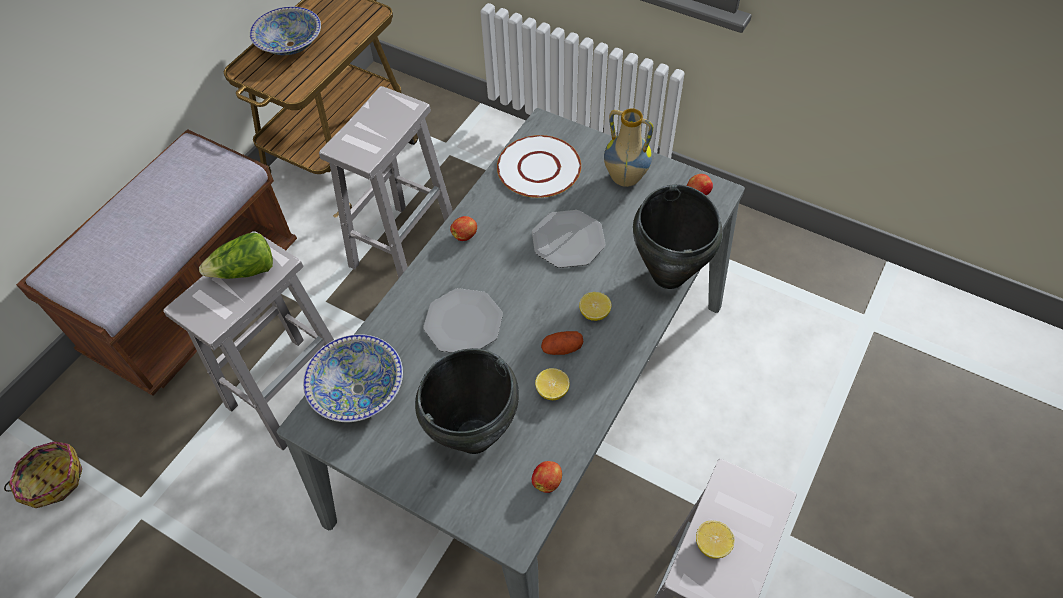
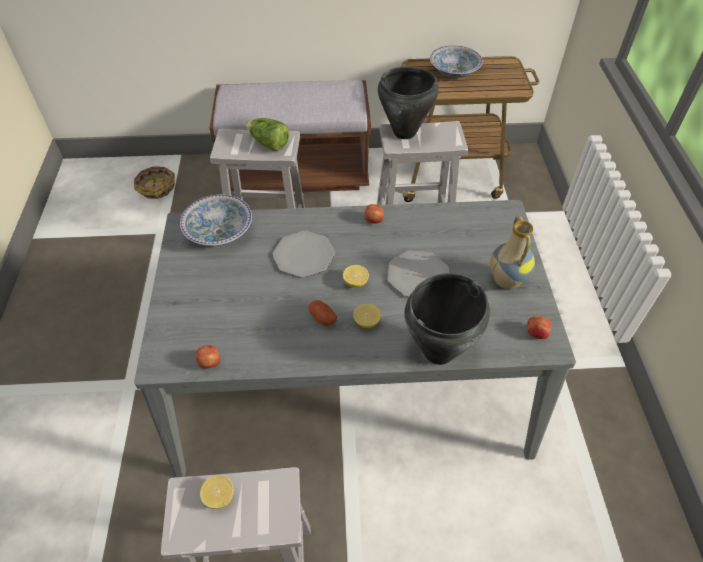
camera: 55 degrees right, 5 degrees down
(475, 437) = (221, 306): black cooking pot -> black cooking pot (405, 133)
(538, 168) = (466, 228): white plate -> none
(552, 390) = (284, 329): lemon -> lemon (355, 282)

